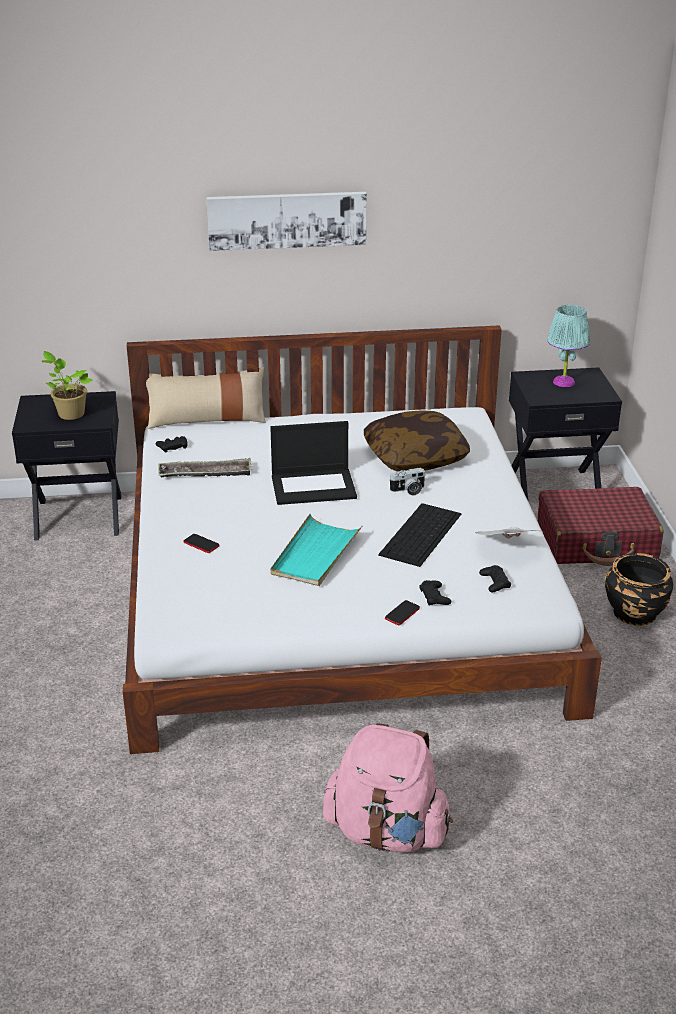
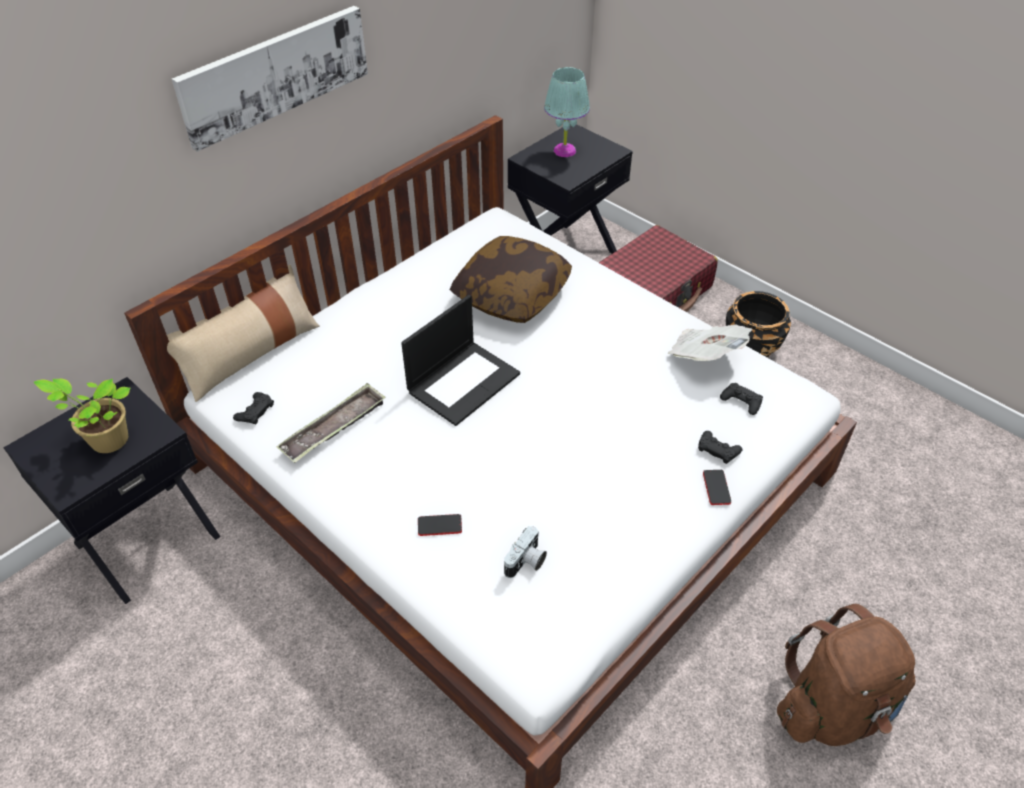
camera: 40 degrees left, 15 degrees up
(315, 554) = (565, 466): turquoise tray -> none
(387, 832) = (833, 707): pink backpack -> brown backpack
(408, 490) = (552, 337): camera -> camera (526, 562)
(420, 535) = (623, 384): keyboard -> none

